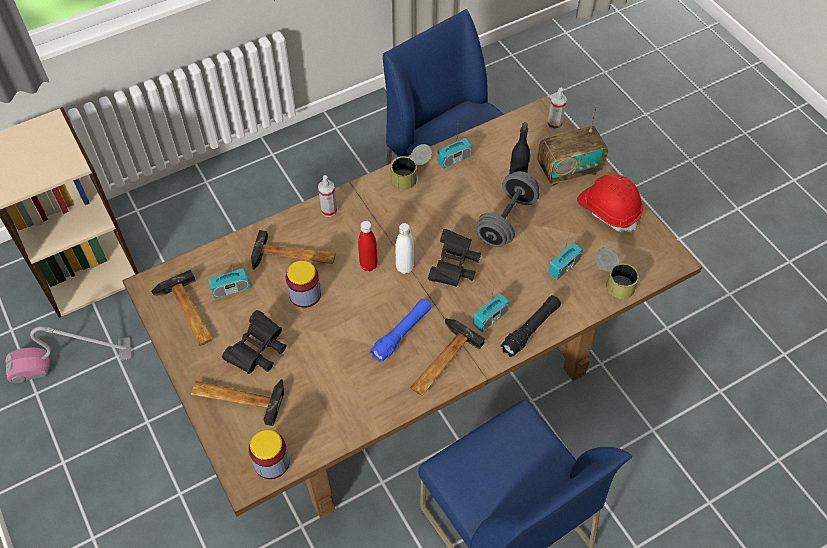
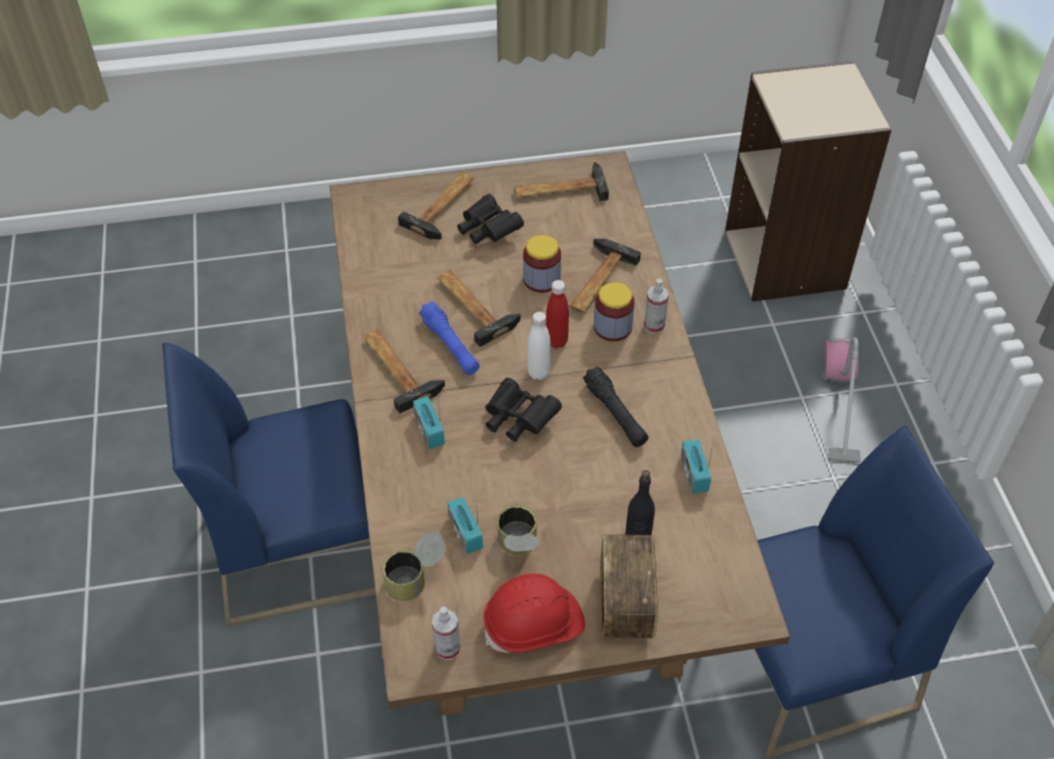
camera: 110 degrees right, 5 degrees down
(71, 360) = (666, 234): vacuum cleaner -> vacuum cleaner (840, 404)
(230, 289) = (576, 224): radio -> none
(271, 462) = (361, 216): jar -> jar (612, 327)
(352, 332) = (473, 305): none -> hammer
(411, 176) = (680, 419): can -> can (518, 548)
(506, 221) = (565, 497): grey dumbbell -> none
(531, 329) = (394, 464): black flashlight -> black flashlight (615, 414)
(554, 124) = (724, 623): spray bottle -> spray bottle (447, 649)

